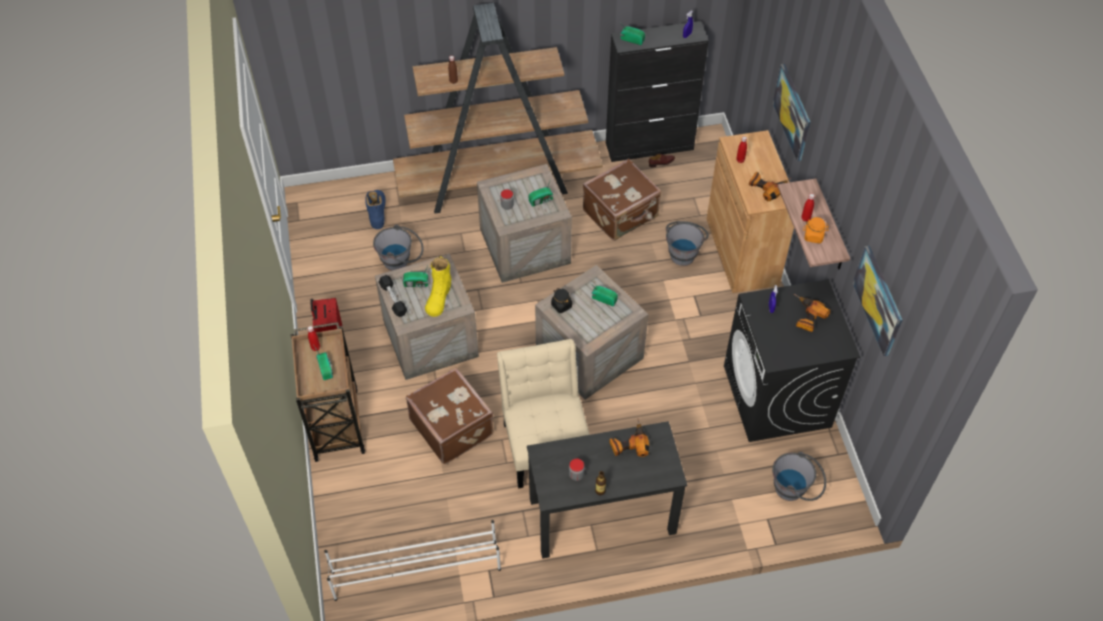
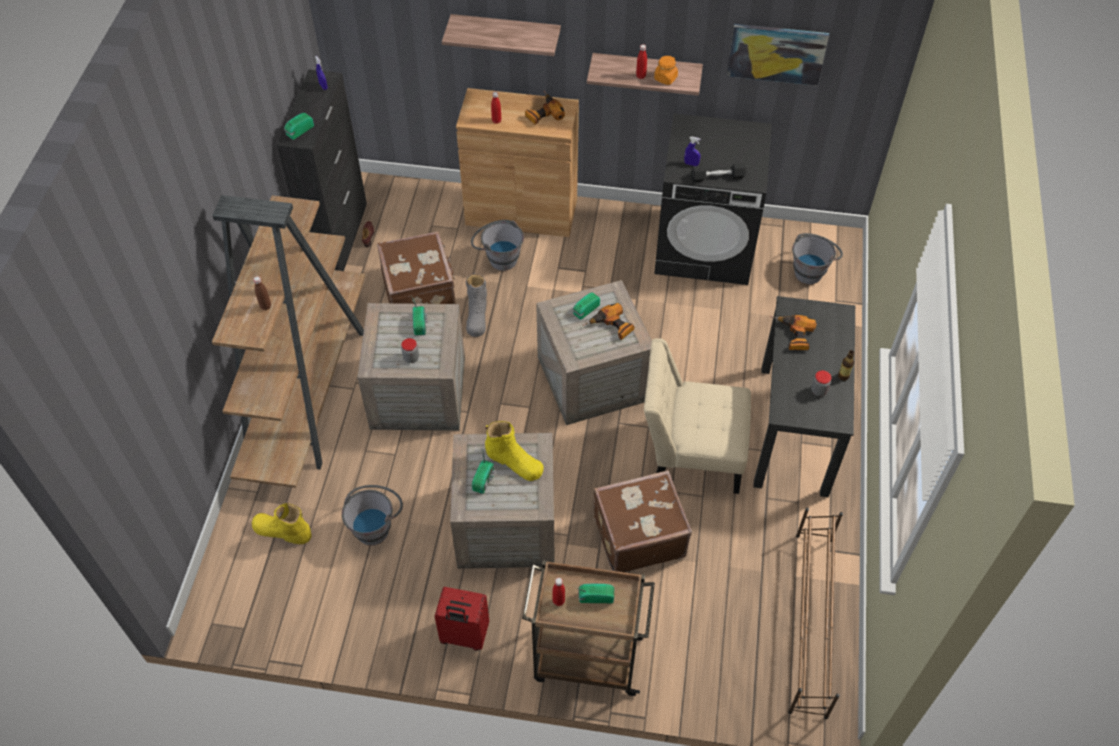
camera: 70 degrees left, 0 degrees up
(377, 212) = (282, 531): blue boot -> yellow boot
(393, 299) = (497, 510): black dumbbell -> black dumbbell (717, 177)
(415, 570) = (810, 623): white shoe rack -> brown shoe rack
(561, 305) = (578, 349): black jar -> none
(615, 258) = (477, 316): none -> grey boot
(792, 112) = (506, 34): picture -> shelf
(806, 316) = (711, 143): power drill -> power drill (611, 327)

